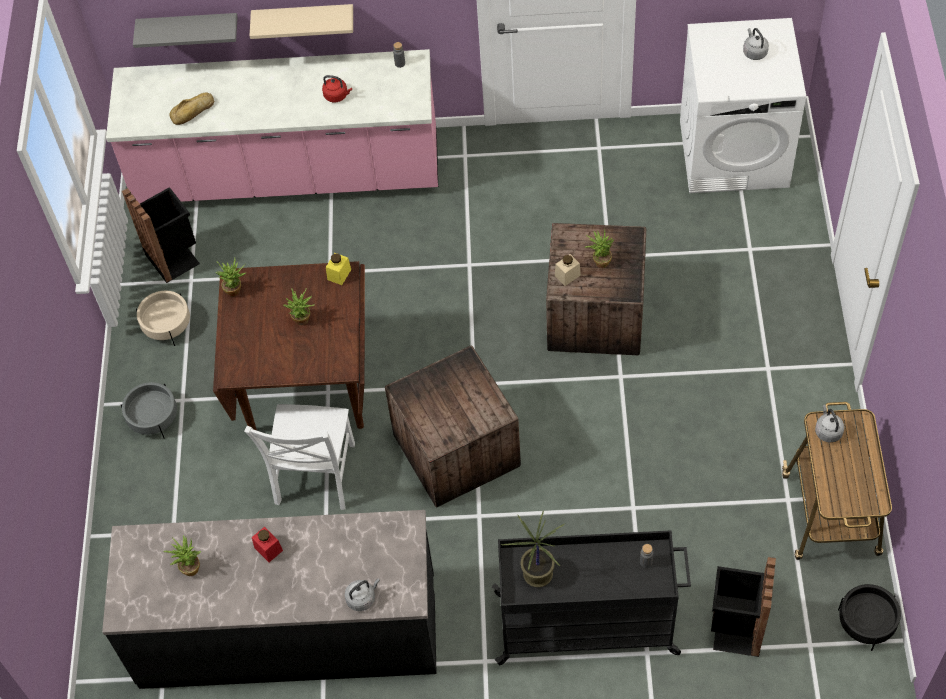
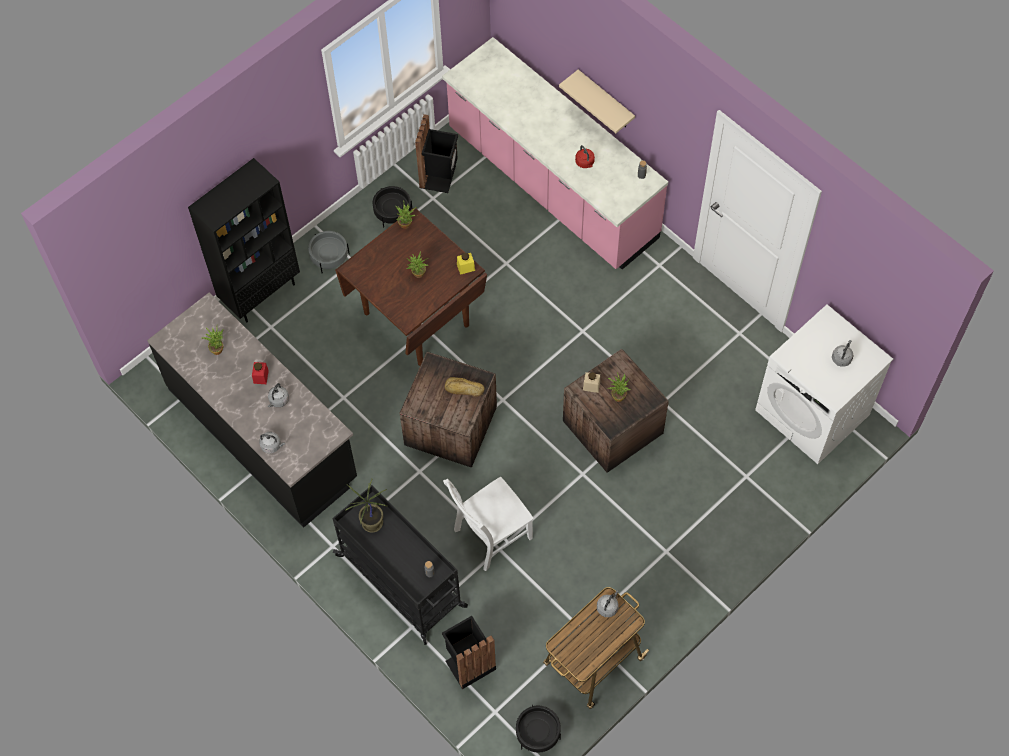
camera: 45 degrees right, 5 degrees up
(123, 511) = (261, 293): none -> black bookcase
(167, 325) = (392, 212): beige planter -> black planter
(189, 28) = (542, 50): grey shelf -> none
(193, 112) = (501, 102): bread -> bread (464, 389)
(314, 477) = (366, 367): white chair -> white chair (490, 536)
(315, 553) = (278, 401): none -> grey kettle

